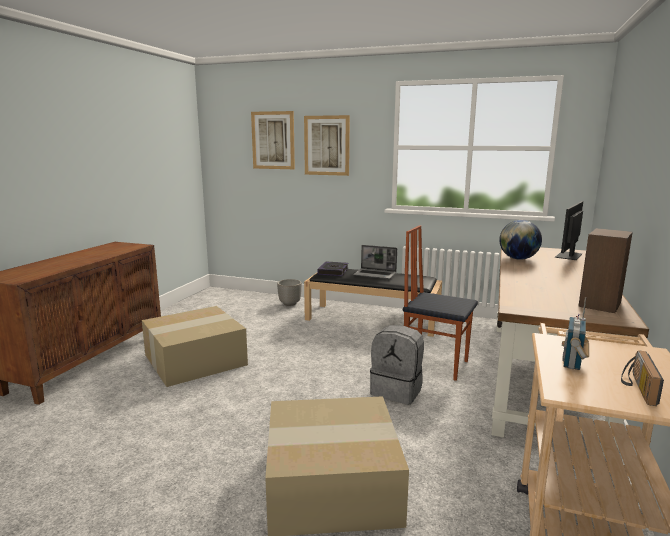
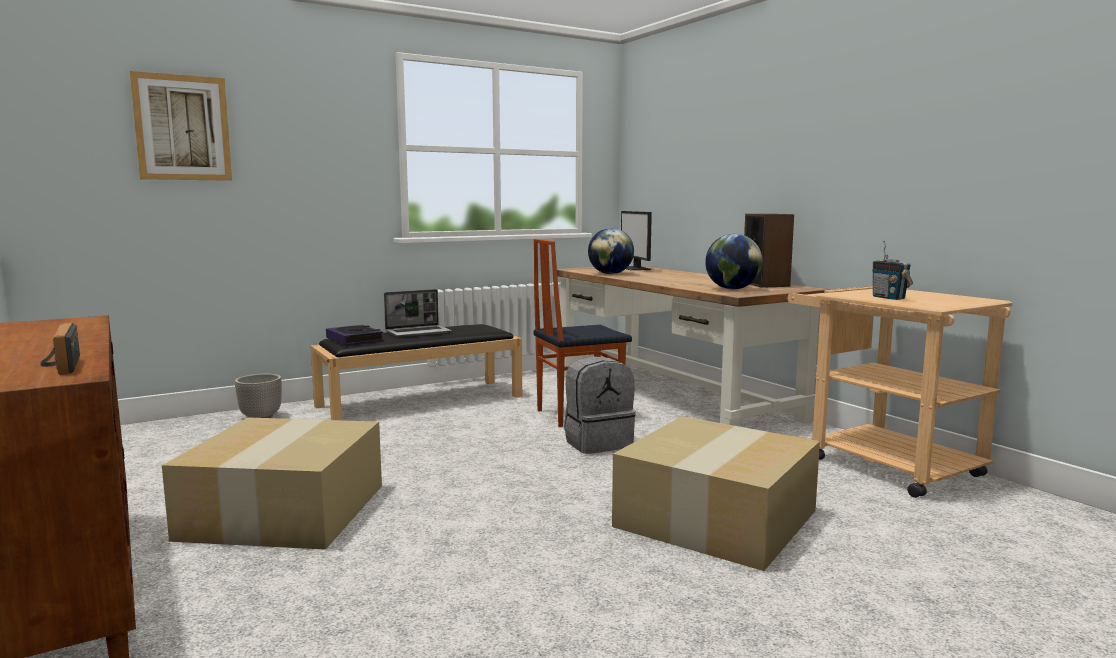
camera: 50 degrees left, 5 degrees down
(326, 145) = (291, 141): picture -> none
(539, 301) = (732, 289): none -> globe
(636, 387) = (942, 298): radio -> radio (59, 366)

